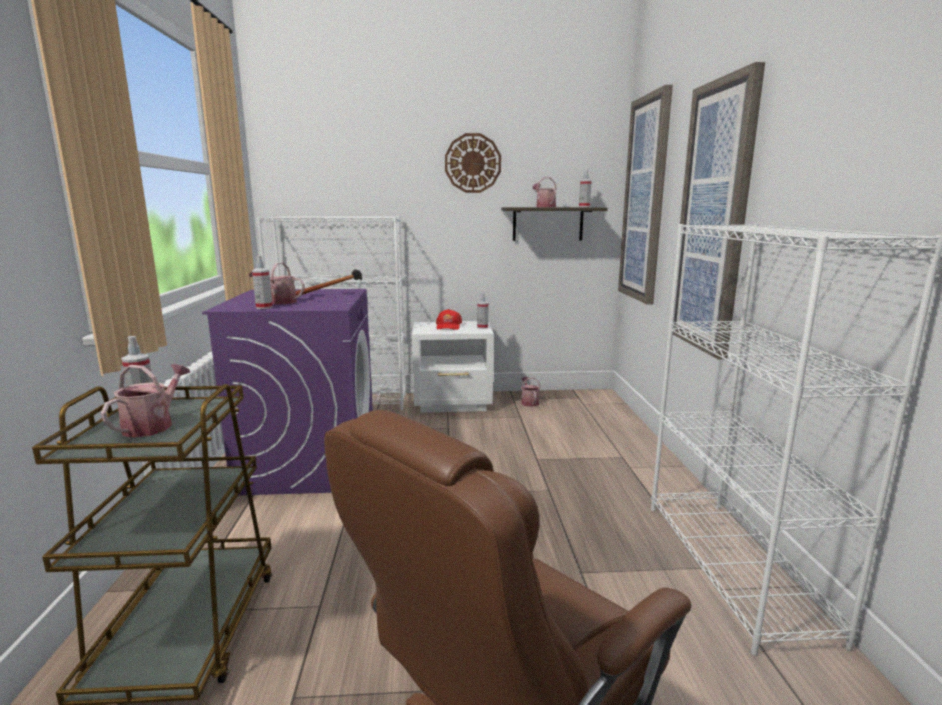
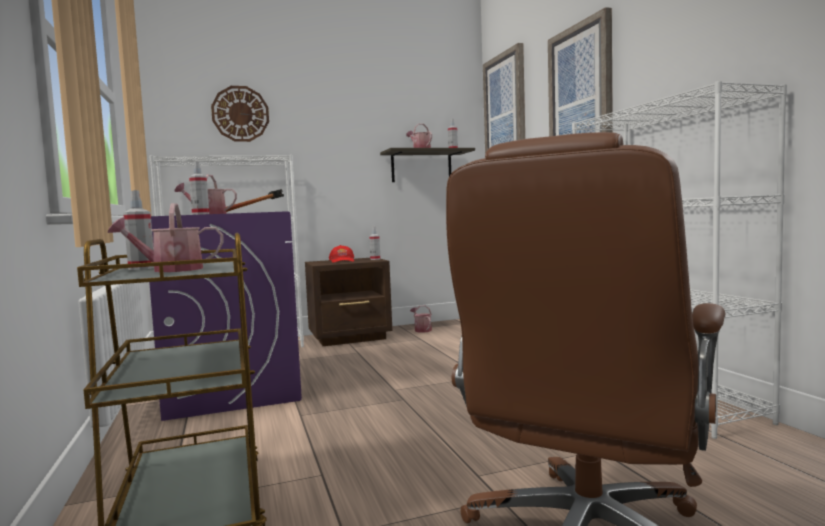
camera: 15 degrees left, 10 degrees down
(153, 425) = (170, 270): watering can -> watering can turned 105 degrees counterclockwise
(454, 403) = (351, 338): white nightstand -> brown nightstand
(473, 163) = (352, 113): wall clock -> wall clock (240, 114)

